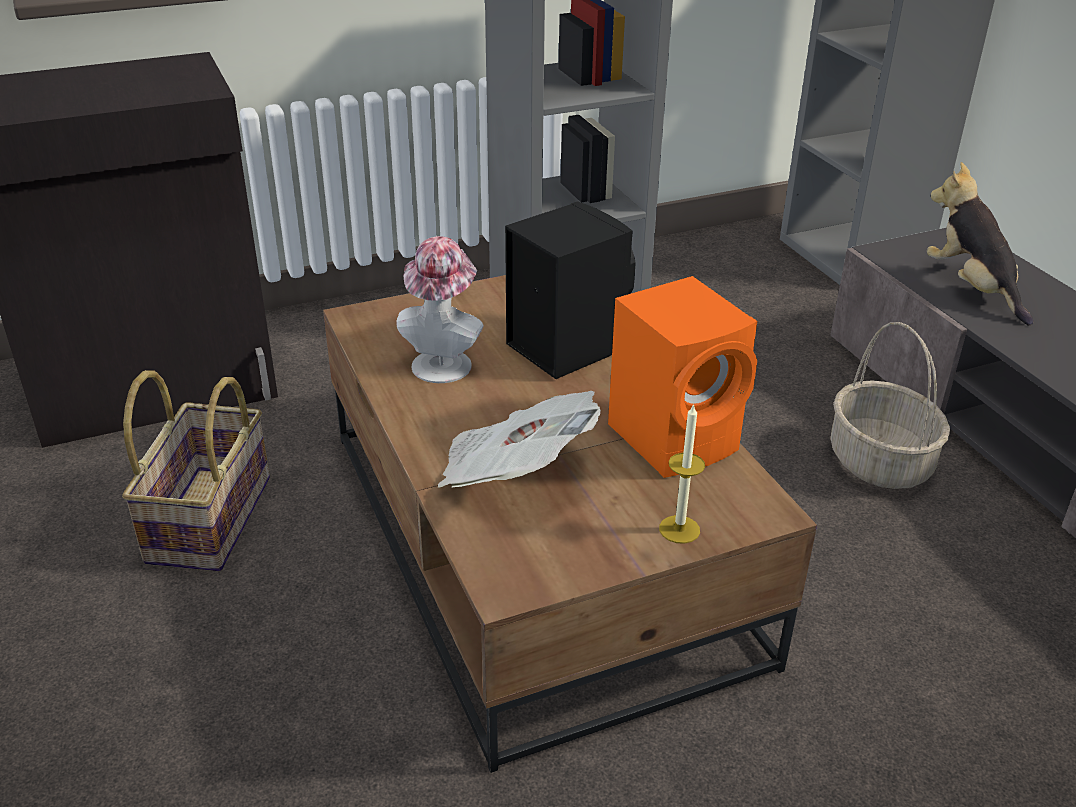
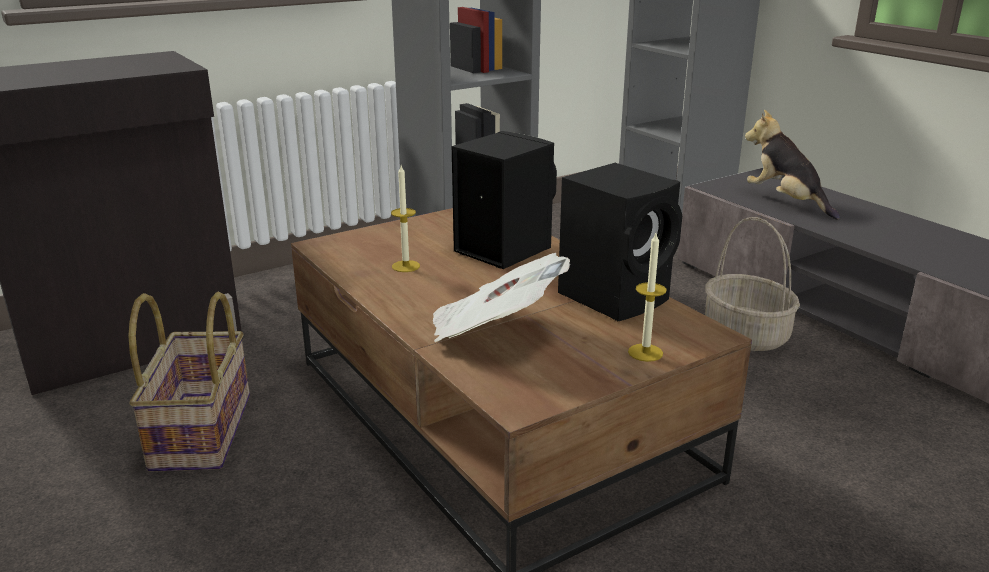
camera: 10 degrees left, 10 degrees down
(443, 361) = (406, 266): hat -> candle
(677, 437) = (616, 296): orange speaker -> black speaker

